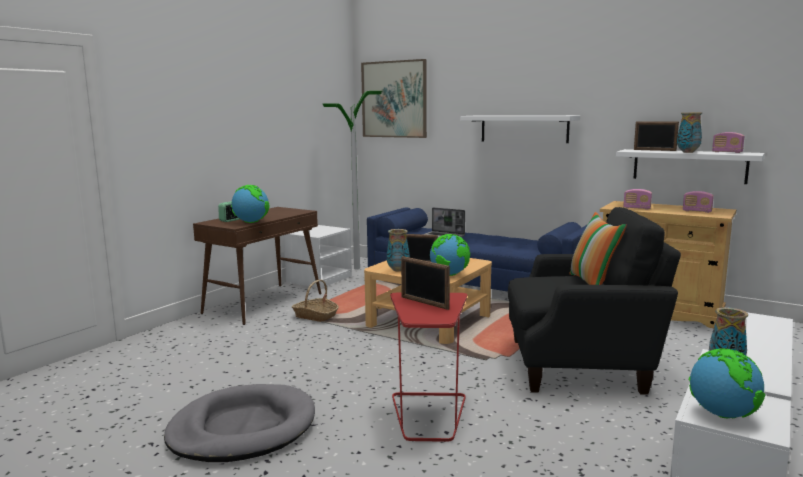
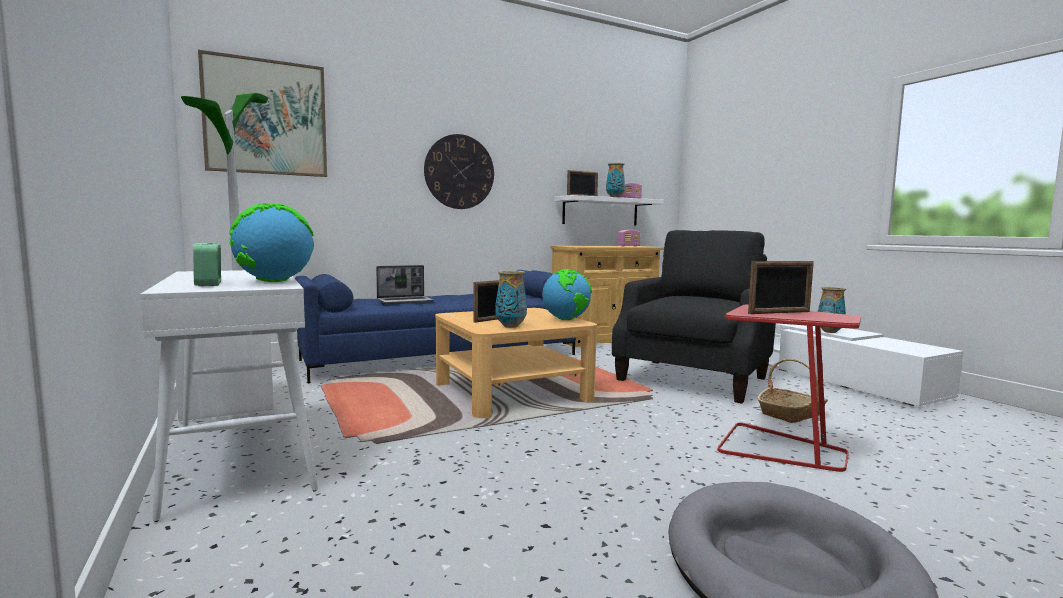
camera: 60 degrees left, 5 degrees down
(264, 303) = (241, 456): brown console table -> white console table
(315, 316) = (385, 435): basket -> basket (791, 414)
(524, 128) = (459, 172): white shelf -> wall clock
(593, 283) = (698, 297): pillow -> none
(637, 208) = (594, 246): radio -> none
(722, 414) = (912, 349): globe -> none

